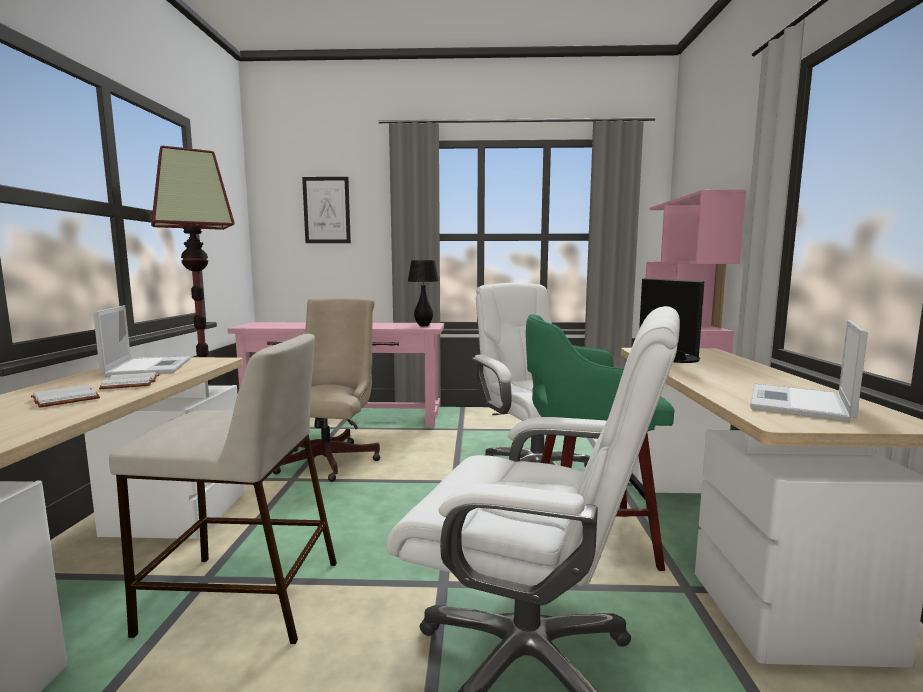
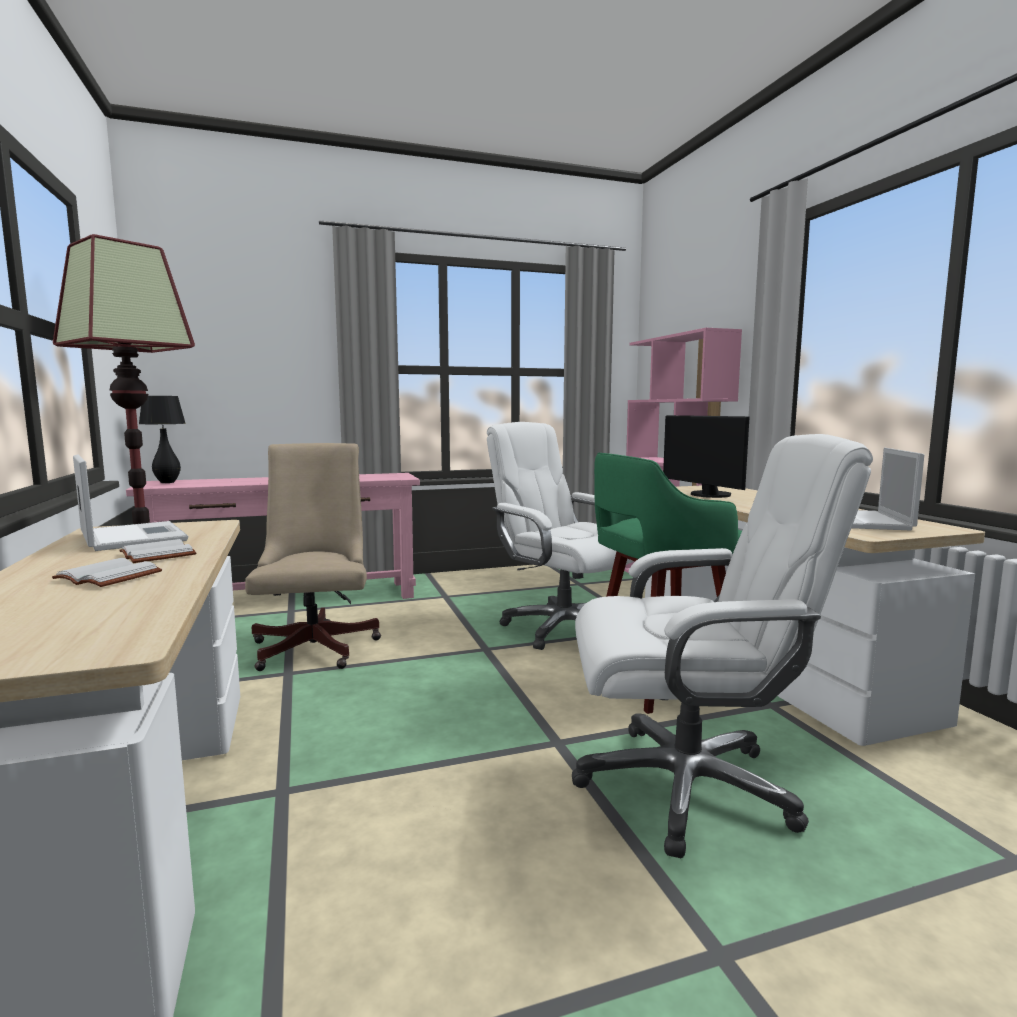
camera: 20 degrees left, 0 degrees up
(241, 596) = (345, 798): beige stool -> none
(326, 210) = (246, 331): picture -> none
(423, 325) = (392, 476): black table lamp -> black table lamp (167, 482)

